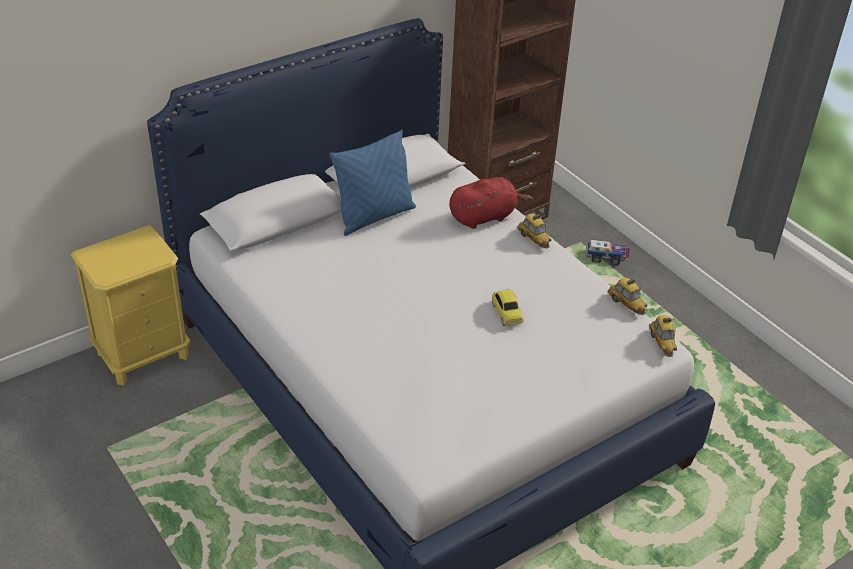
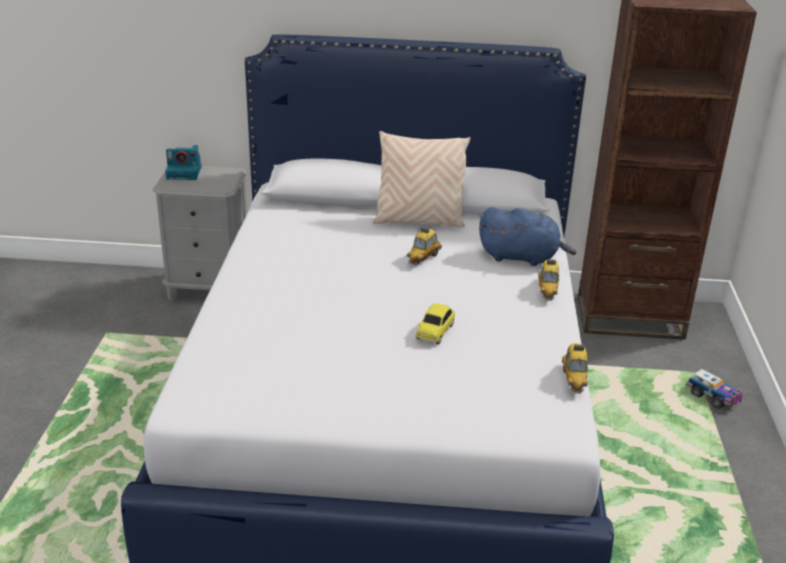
camera: 40 degrees right, 10 degrees down
(102, 255) = (185, 172): none -> camera
(143, 354) = (209, 288): yellow nightstand -> grey nightstand
(374, 216) = (419, 221): blue pillow -> beige pillow
(484, 217) = (521, 257): red plush toy -> blue plush toy
(662, 343) = (567, 428): toy car -> toy car (423, 258)

